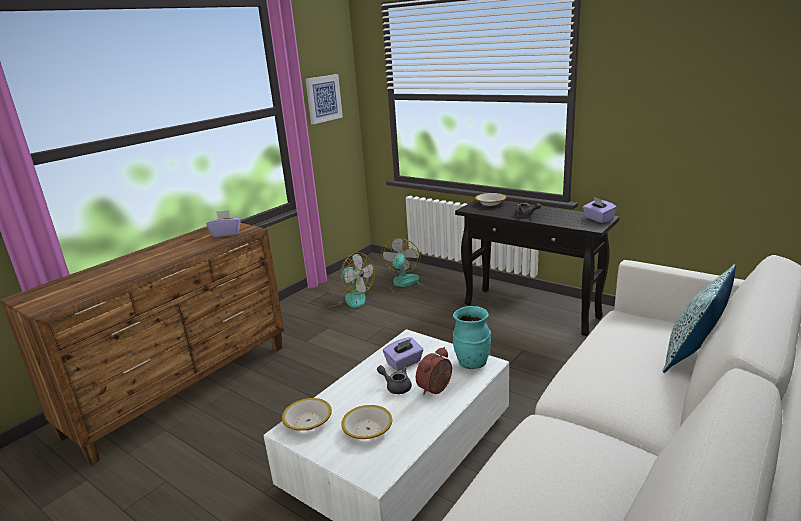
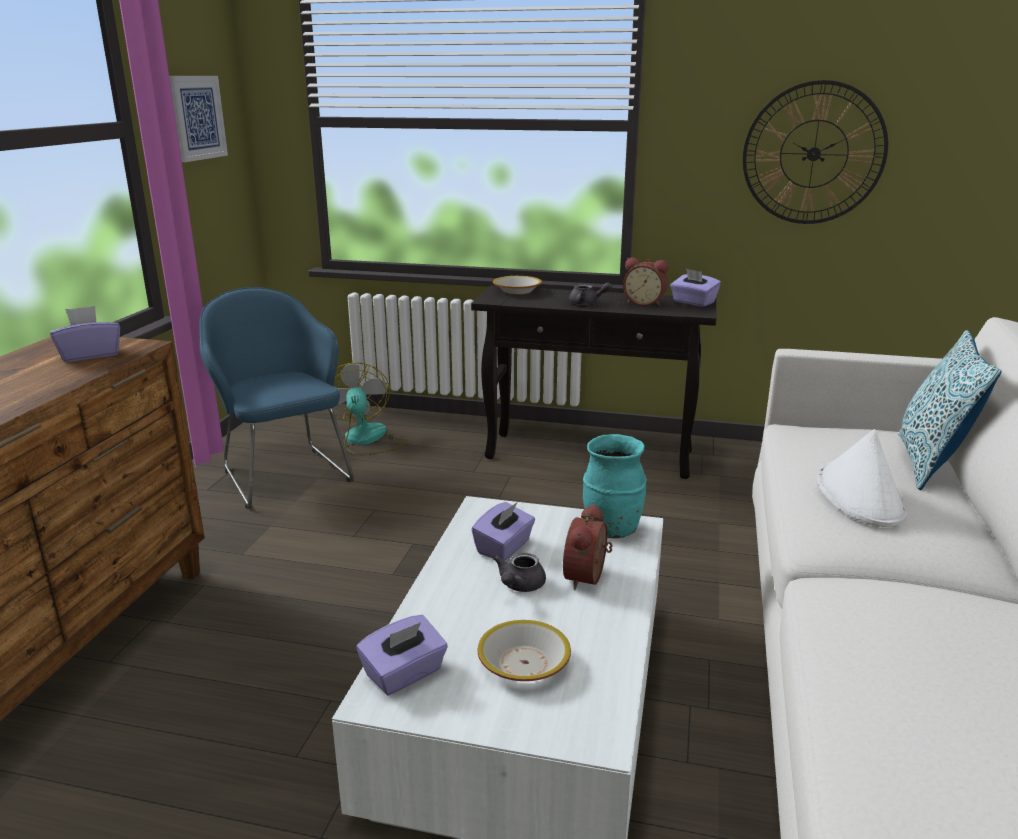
camera: 25 degrees left, 0 degrees up
(308, 421) = (404, 674): bowl -> purple tissue box
(350, 298) = (283, 473): fan -> blue armchair
(396, 386) = (519, 586): grey teapot -> grey teapot turned 75 degrees counterclockwise
(564, 217) = (644, 303): none -> alarm clock
(612, 369) = (860, 495): none -> white hat
(697, 119) = (813, 154): none -> wall clock

